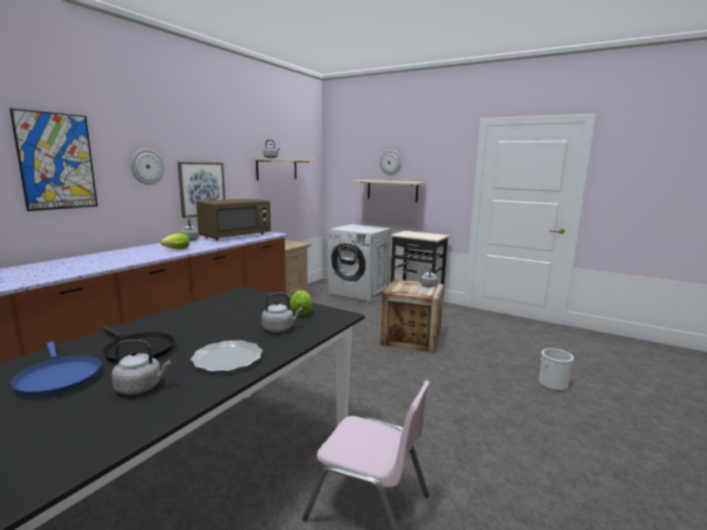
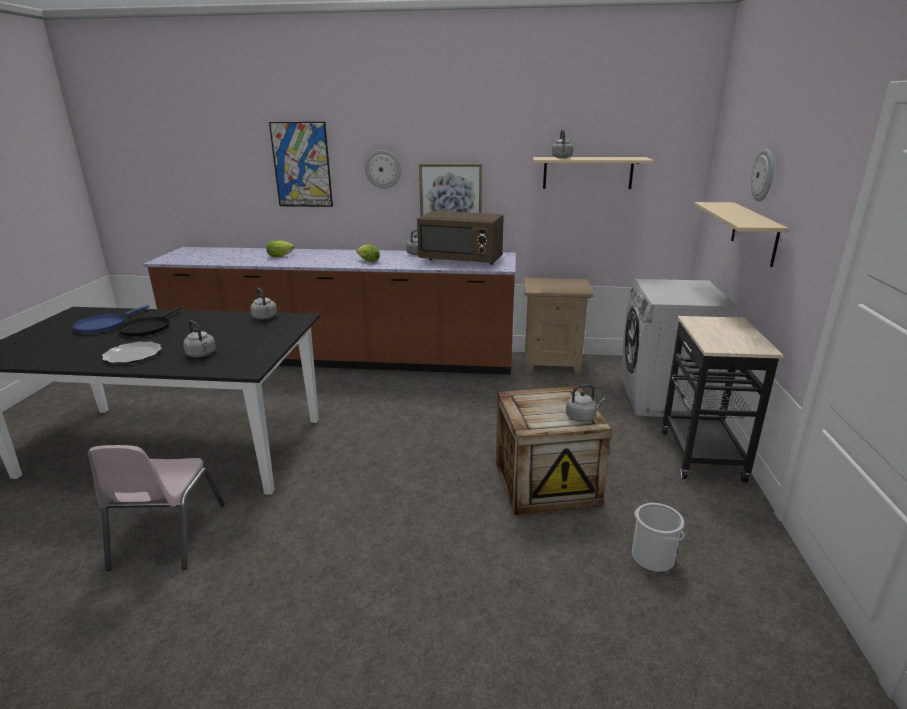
camera: 65 degrees right, 10 degrees up
(141, 387) = (87, 347): grey kettle -> grey kettle (265, 318)
(301, 312) = (251, 351): lettuce -> lettuce (281, 256)
(553, 384) = (509, 675): bucket -> bucket (653, 558)

